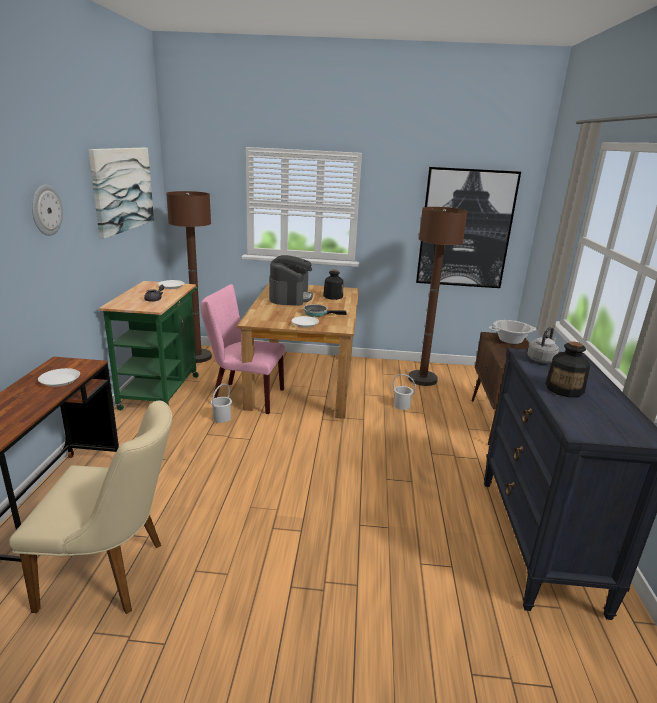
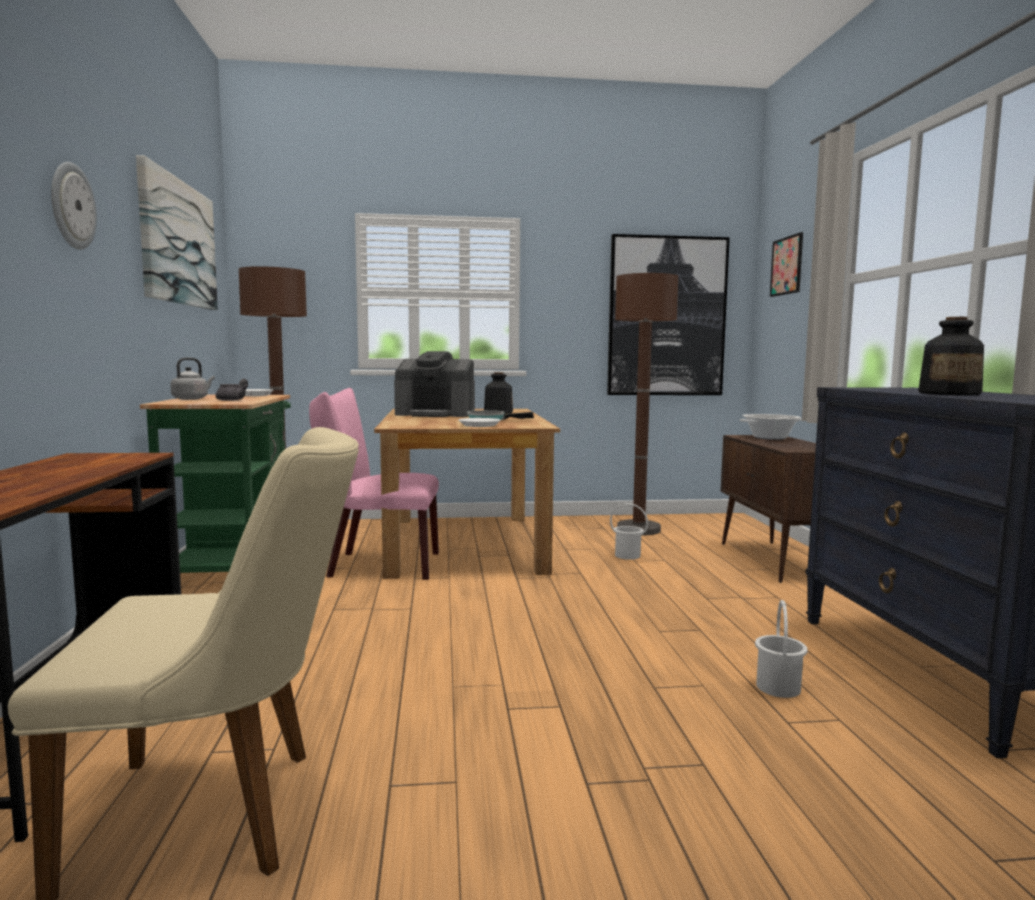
camera: 10 degrees left, 15 degrees down
(60, 380) = (93, 466): white plate -> none
(221, 418) = (351, 590): white bucket -> white bucket (777, 687)
(290, 297) = (436, 414): coffee machine -> coffee machine turned 105 degrees clockwise
(541, 359) = (877, 388): grey kettle -> grey kettle (192, 399)
(555, 205) = (787, 266): none -> picture

